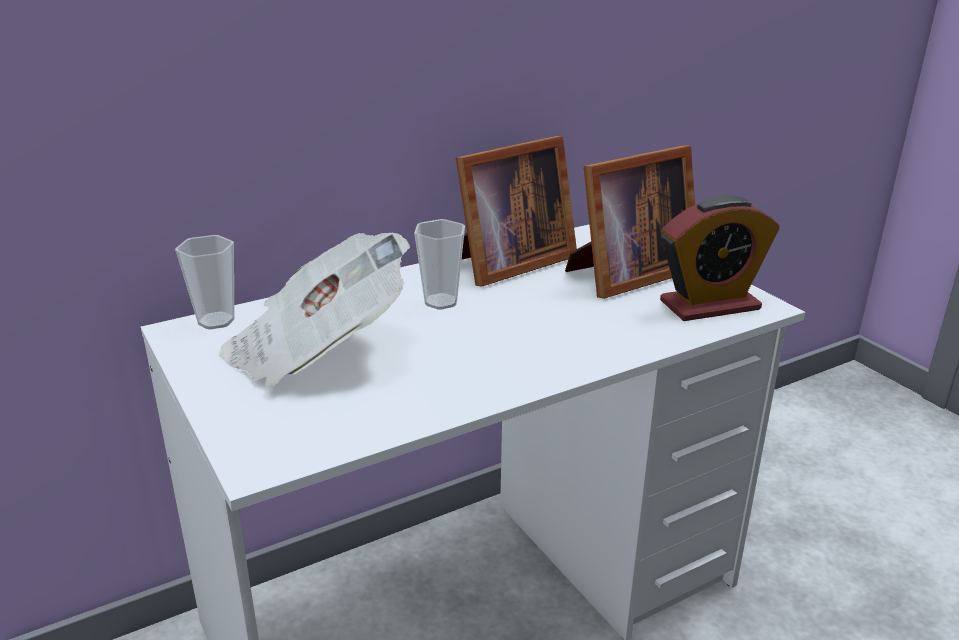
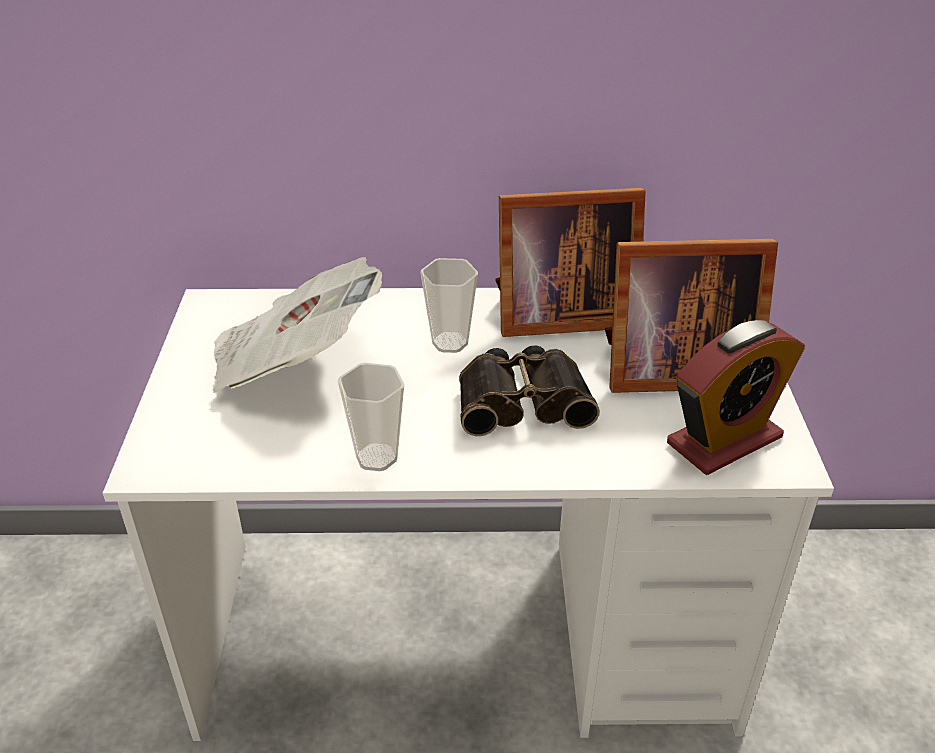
camera: 30 degrees right, 10 degrees up
(216, 321) = (244, 302): cup -> cup (376, 457)
(542, 322) = (523, 400): none -> binoculars
(709, 305) = (724, 440): alarm clock -> alarm clock turned 45 degrees counterclockwise

